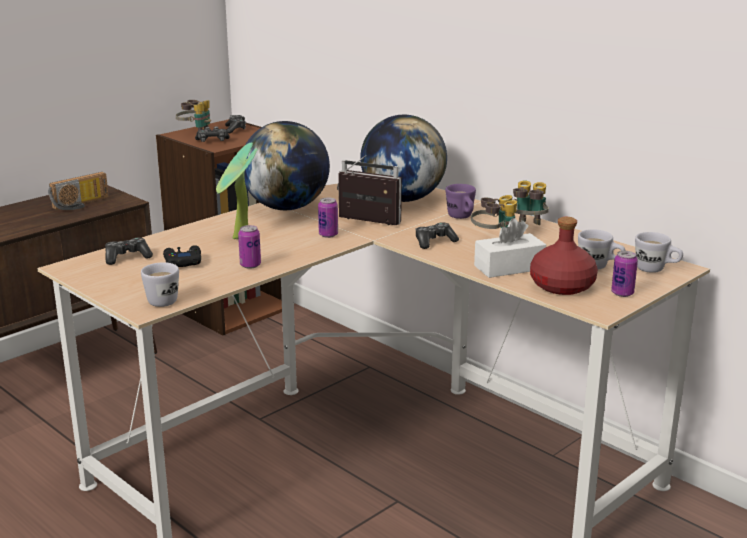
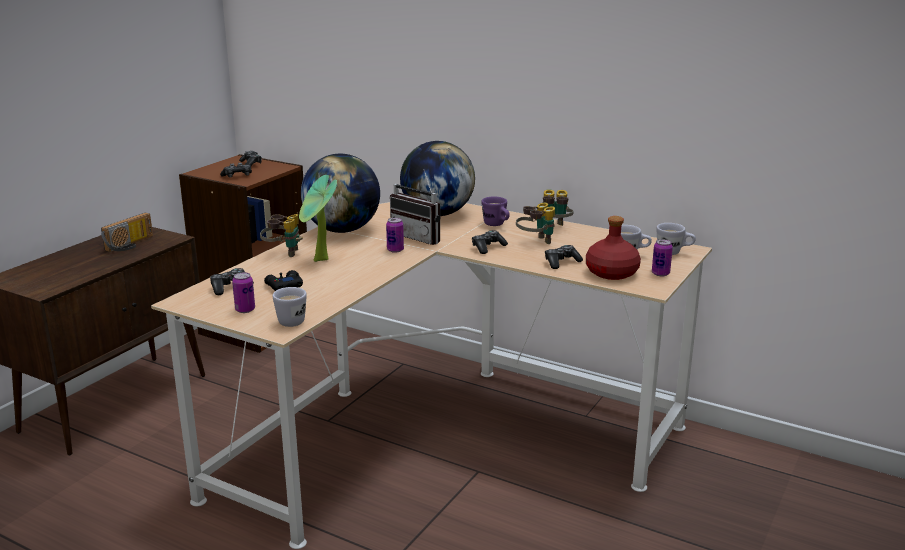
camera: 15 degrees left, 0 degrees up
(195, 133) = (216, 170): binoculars -> binoculars (283, 253)
(250, 265) = (346, 282): can -> can (245, 310)
(365, 223) = (420, 237): radio -> radio turned 150 degrees counterclockwise
(509, 267) = (561, 262): white tissue box -> game controller

